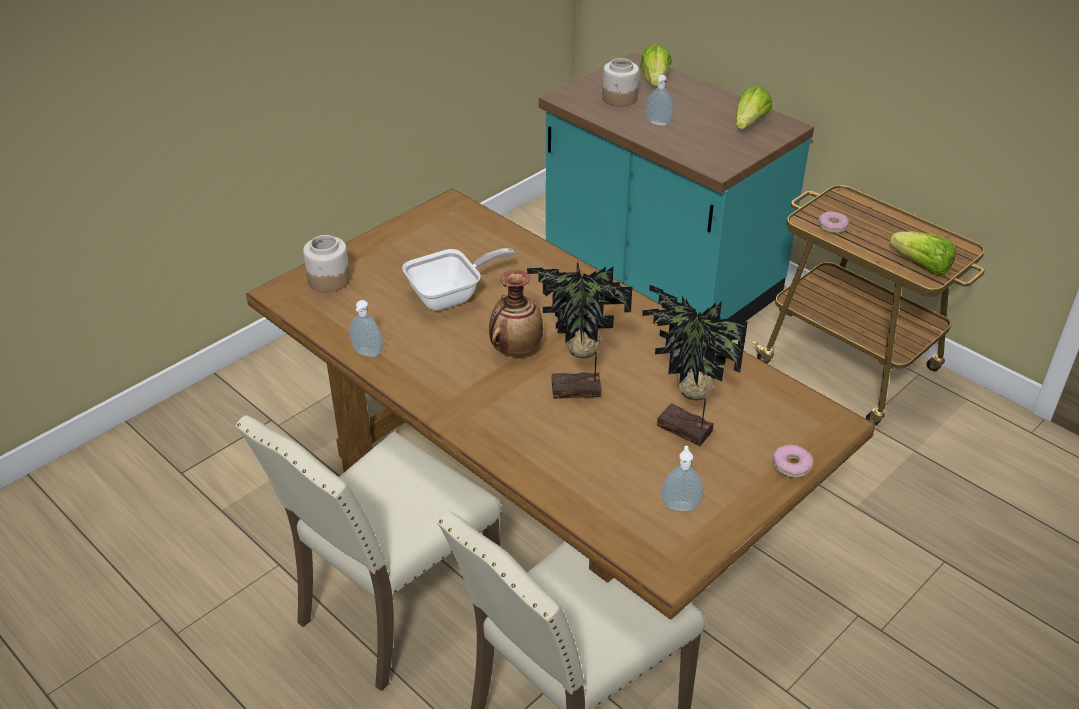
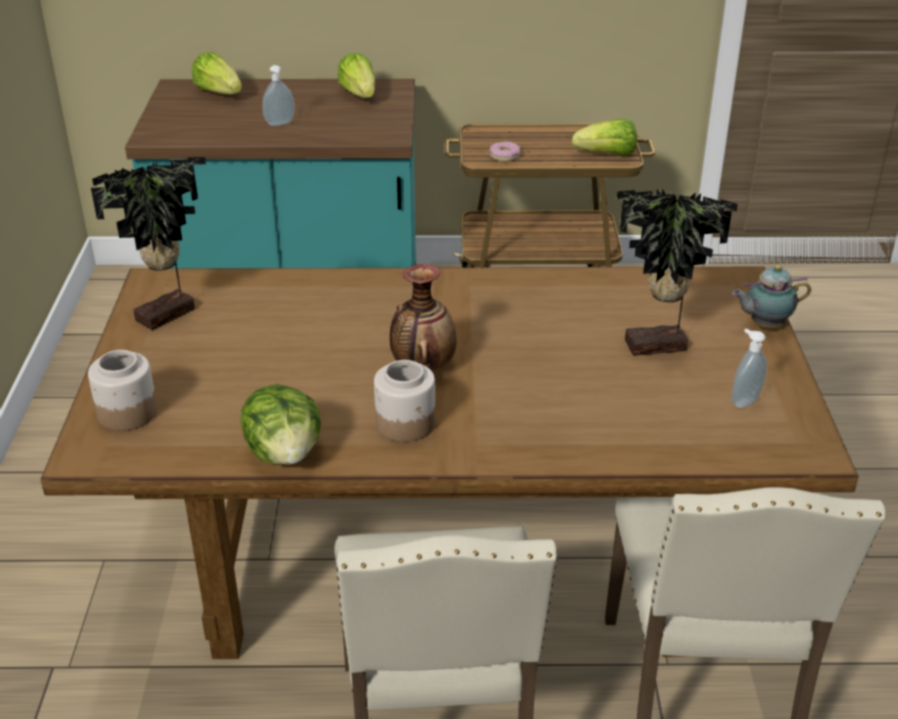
camera: 45 degrees left, 5 degrees down
(367, 354) = (285, 453): soap dispenser -> lettuce
(451, 296) = (287, 357): frying pan -> none
(577, 392) = (531, 369): potted plant -> potted plant (169, 316)
(620, 98) = (210, 118): jar -> jar (406, 424)
(791, 466) = (764, 325): donut -> teapot

